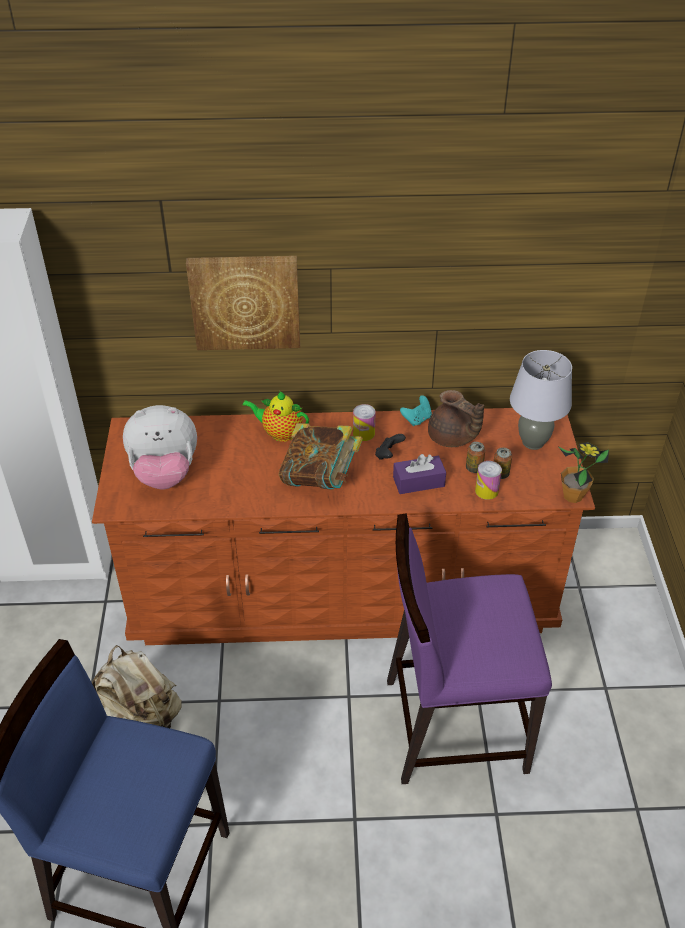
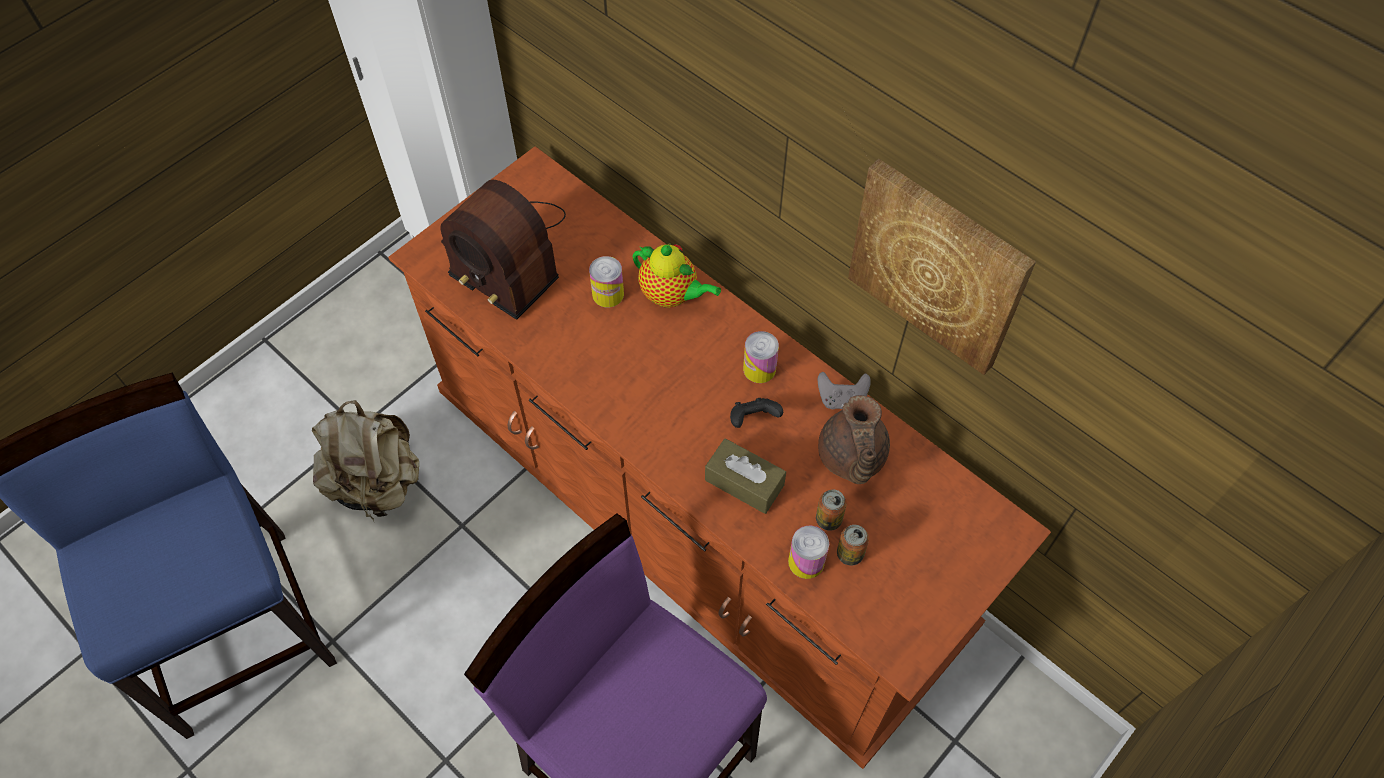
camera: 45 degrees right, 15 degrees up
(165, 474) = (507, 255): plush toy -> radio
(245, 301) = (680, 109): picture -> picture (938, 265)
(245, 454) = (608, 294): none -> can
(280, 433) = (672, 296): teapot -> teapot turned 150 degrees clockwise
(320, 478) = (647, 388): book -> none
(417, 419) = (841, 399): turquoise game controller -> grey game controller
(418, 482) = (744, 482): purple tissue box -> brown tissue box
(533, 442) = (944, 546): grey table lamp -> none
(572, 496) = (901, 660): potted plant -> none

